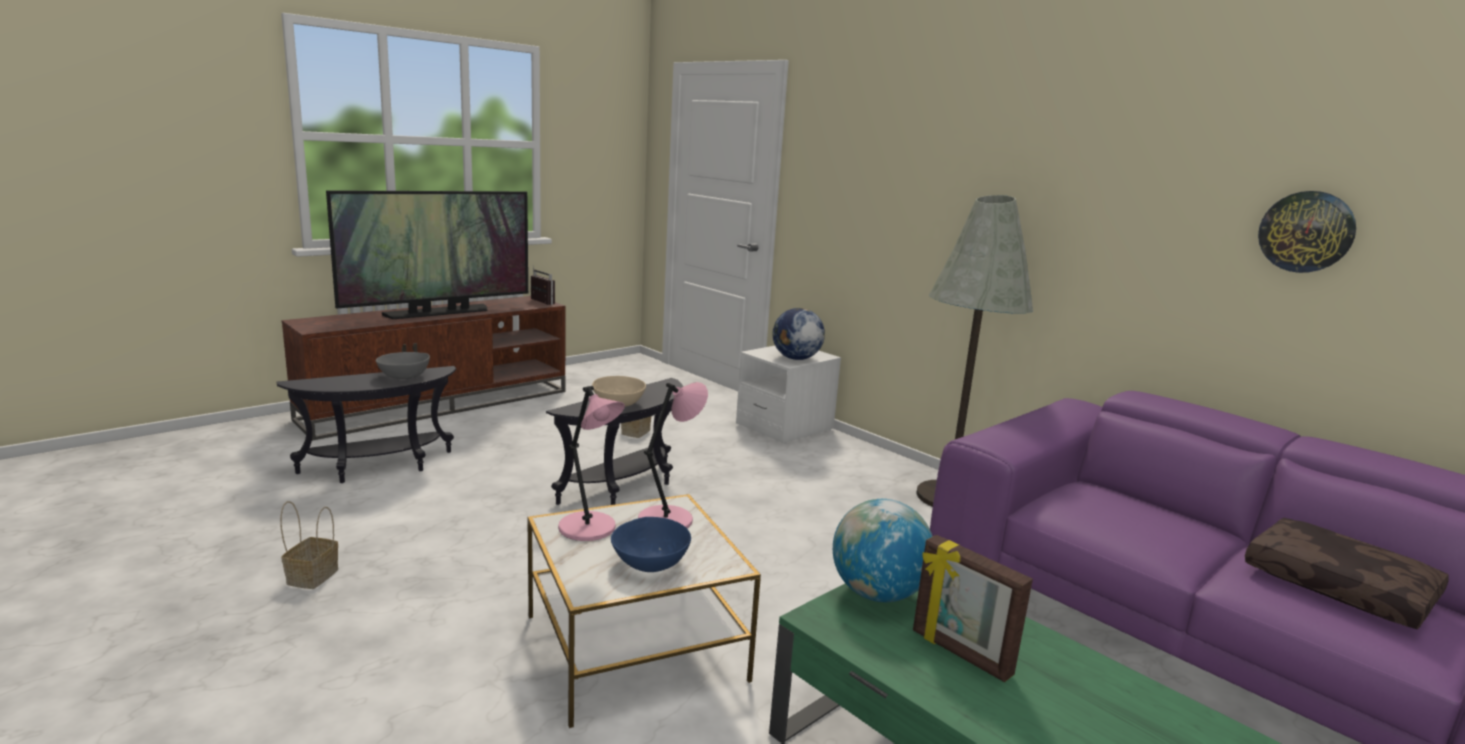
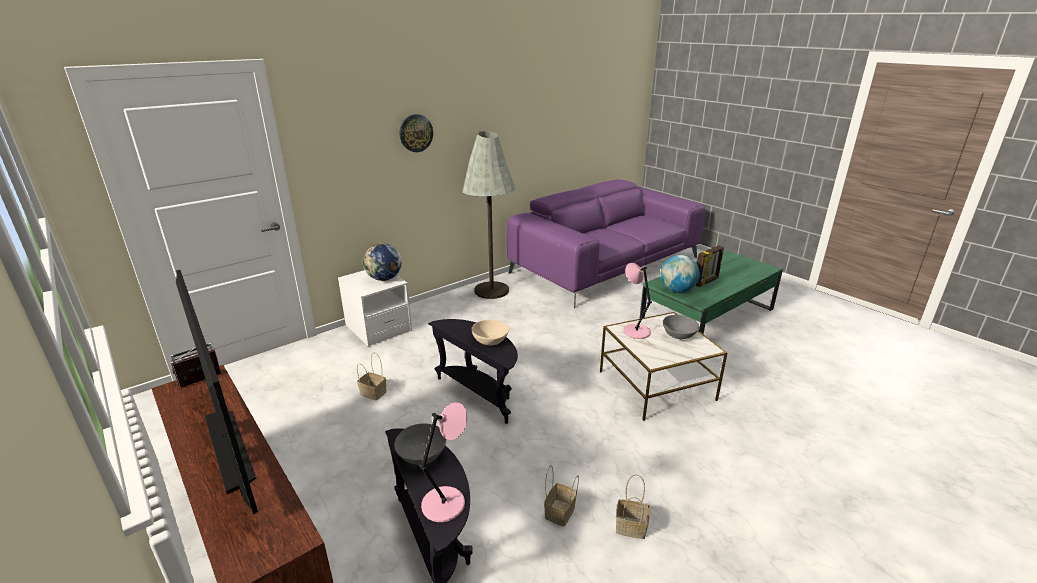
camera: 85 degrees left, 10 degrees up
(371, 531) = (560, 513): none -> basket
(589, 529) = (655, 351): pink table lamp -> pink table lamp (445, 503)
(650, 563) = (679, 335): blue bowl -> grey bowl
(1306, 232) = (565, 117): wall clock -> wall clock (415, 133)
(1340, 586) = (640, 222): brown pillow -> none

